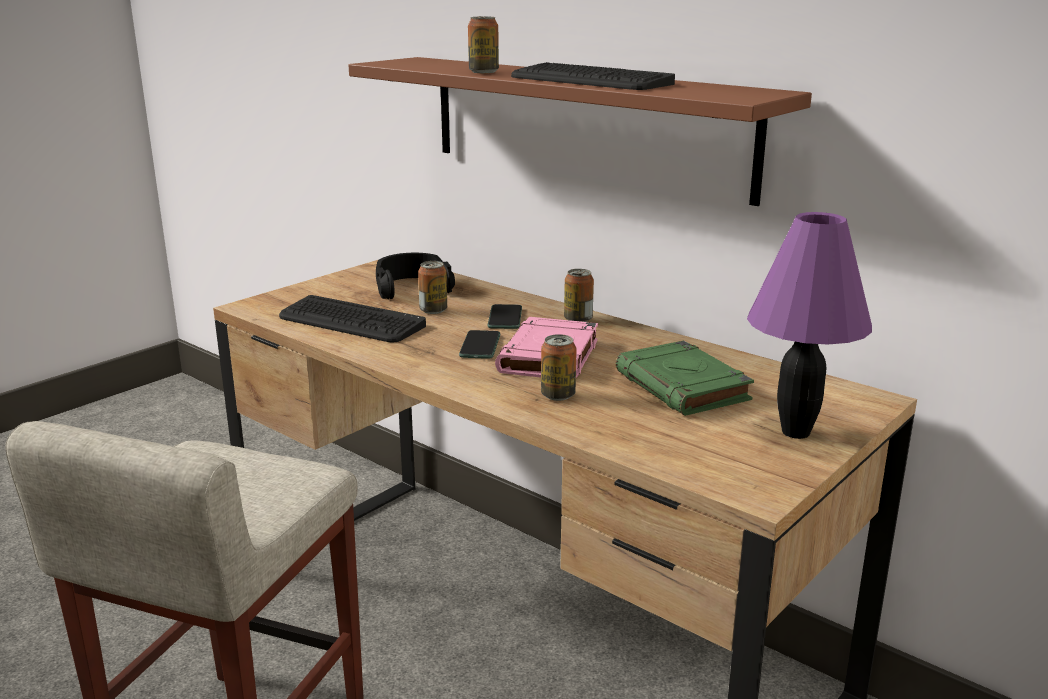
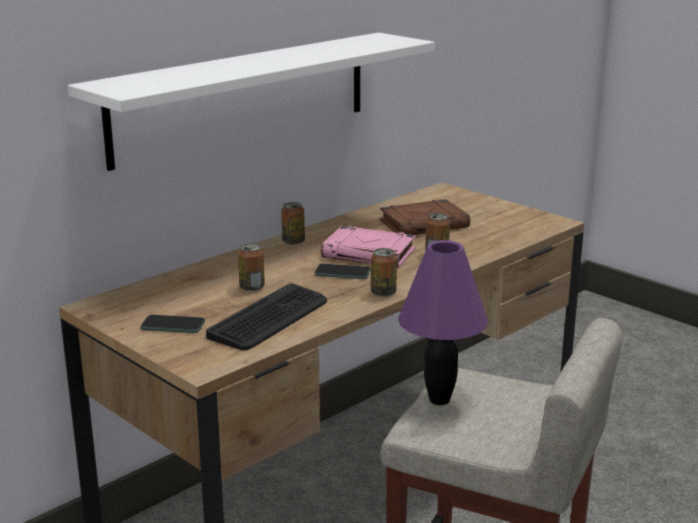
camera: 85 degrees left, 0 degrees up
(412, 287) = (181, 296): black headphones -> none
(483, 72) = (235, 71): can -> can (383, 293)
(505, 318) = (281, 263): phone -> phone (173, 325)
(584, 124) = (243, 97): brown shelf -> white shelf
(589, 80) = (307, 55): keyboard -> none
(683, 387) = (424, 224): green book -> brown book
(796, 432) = (486, 208): purple table lamp -> purple table lamp (438, 399)

